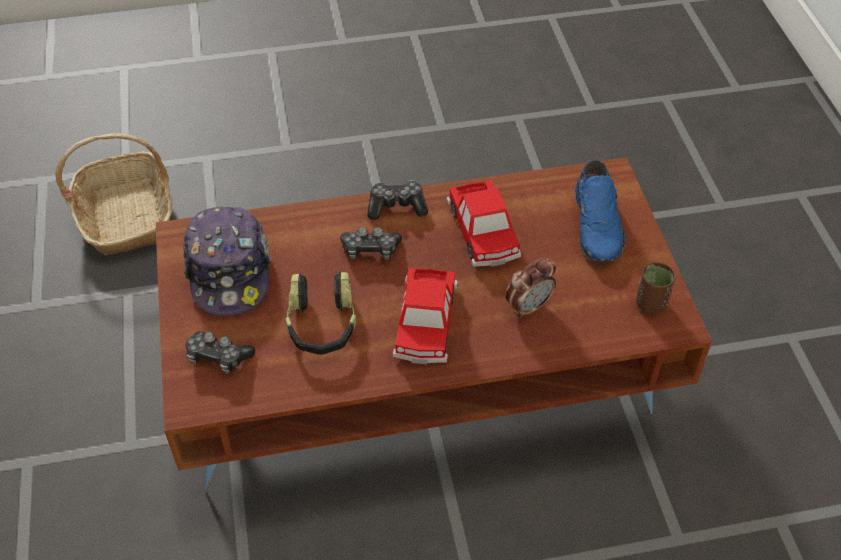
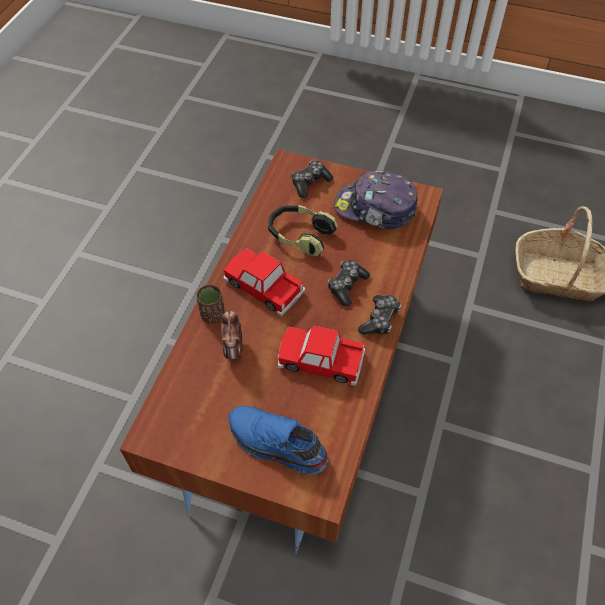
camera: 120 degrees right, 5 degrees up
(651, 303) = (179, 430): brown cup -> brown cup (213, 315)

